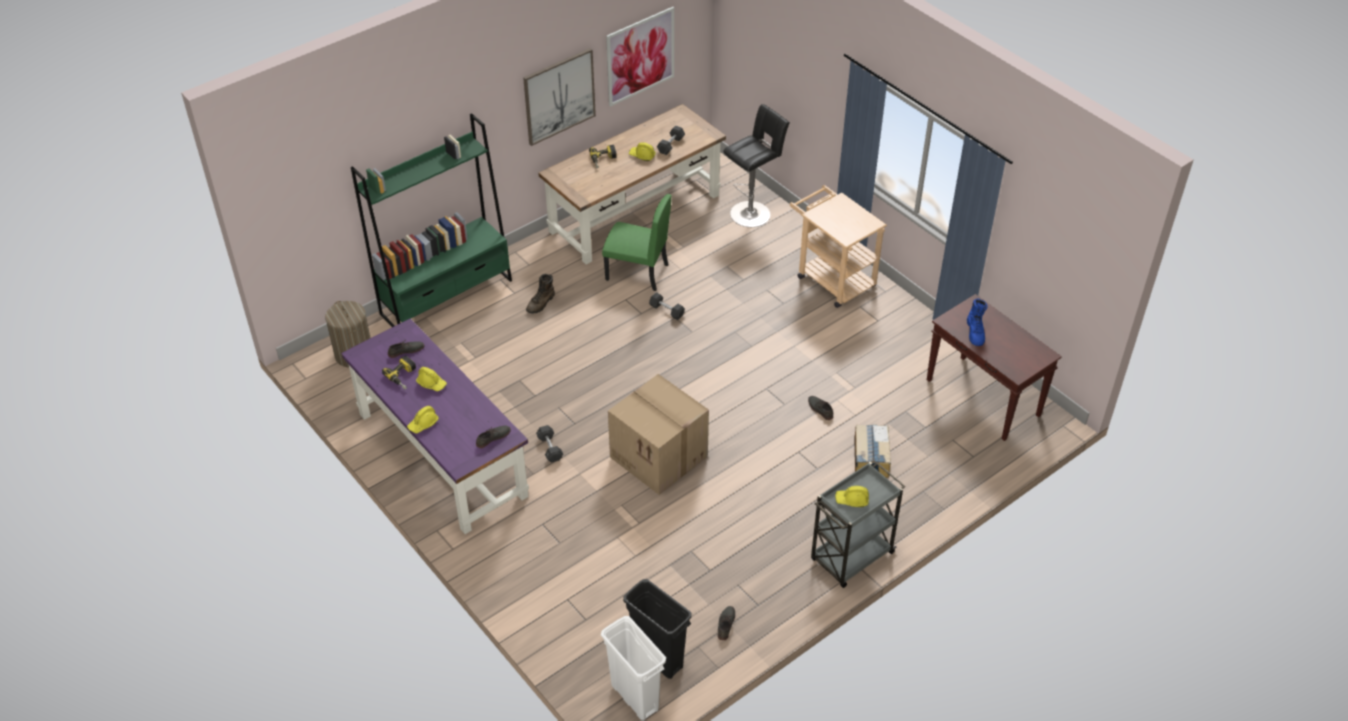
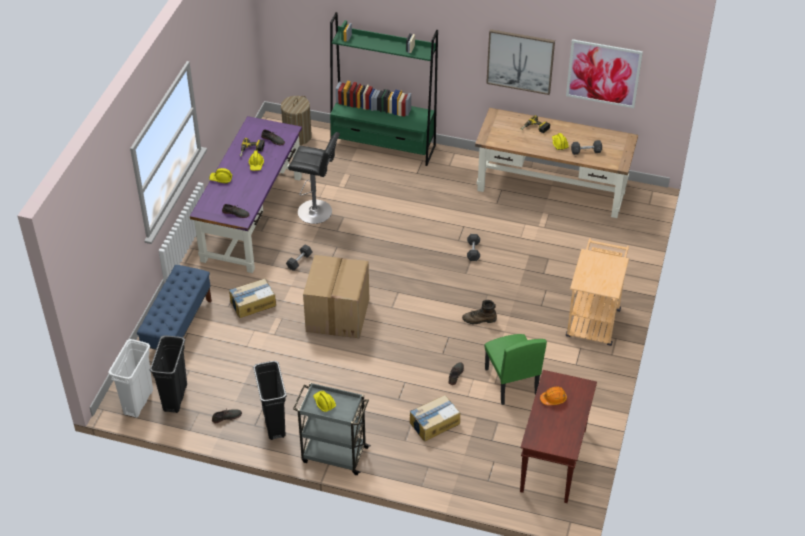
camera: 55 degrees right, 0 degrees up
(541, 303) = (420, 190): brown boot -> brown boot (479, 320)
(553, 605) = (178, 329): none -> blue bench
(575, 519) = (252, 303): none -> cardboard box
(637, 272) = (495, 218): green chair -> green chair (511, 382)
(752, 212) = (618, 244): black stool -> black stool (317, 212)
(770, 587) = (274, 424): none -> black trash can
(975, 332) = (553, 399): blue boot -> orange hard hat

